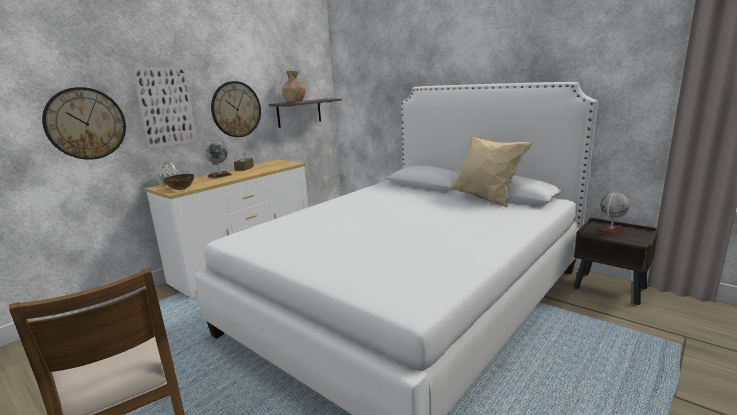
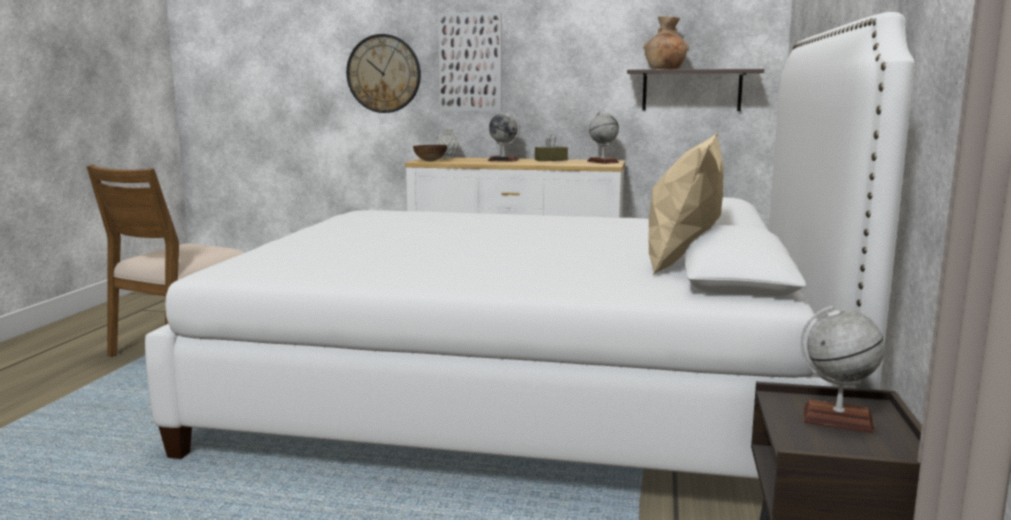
camera: 60 degrees right, 5 degrees down
(236, 109) = (569, 74): wall clock -> none
(277, 162) = (602, 162): none -> globe

